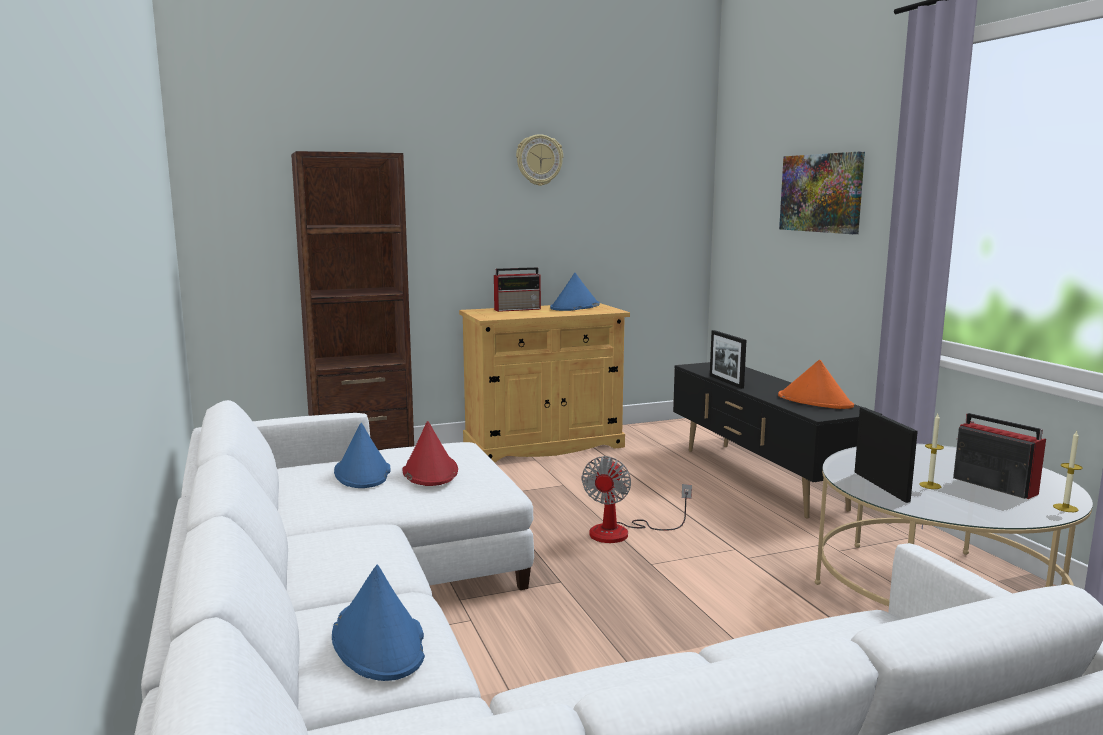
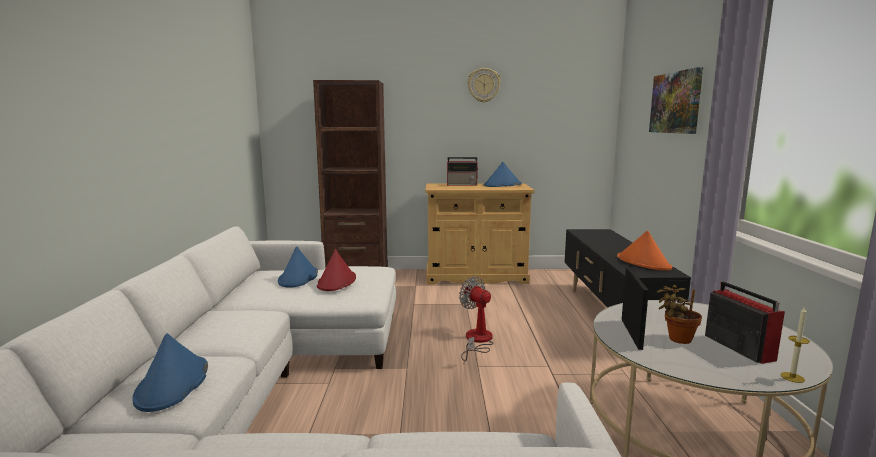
camera: 20 degrees right, 0 degrees up
(622, 532) = (477, 341): fan -> fan turned 105 degrees clockwise
(726, 382) = (589, 243): picture frame -> none
(930, 485) = (677, 339): candle -> potted plant

